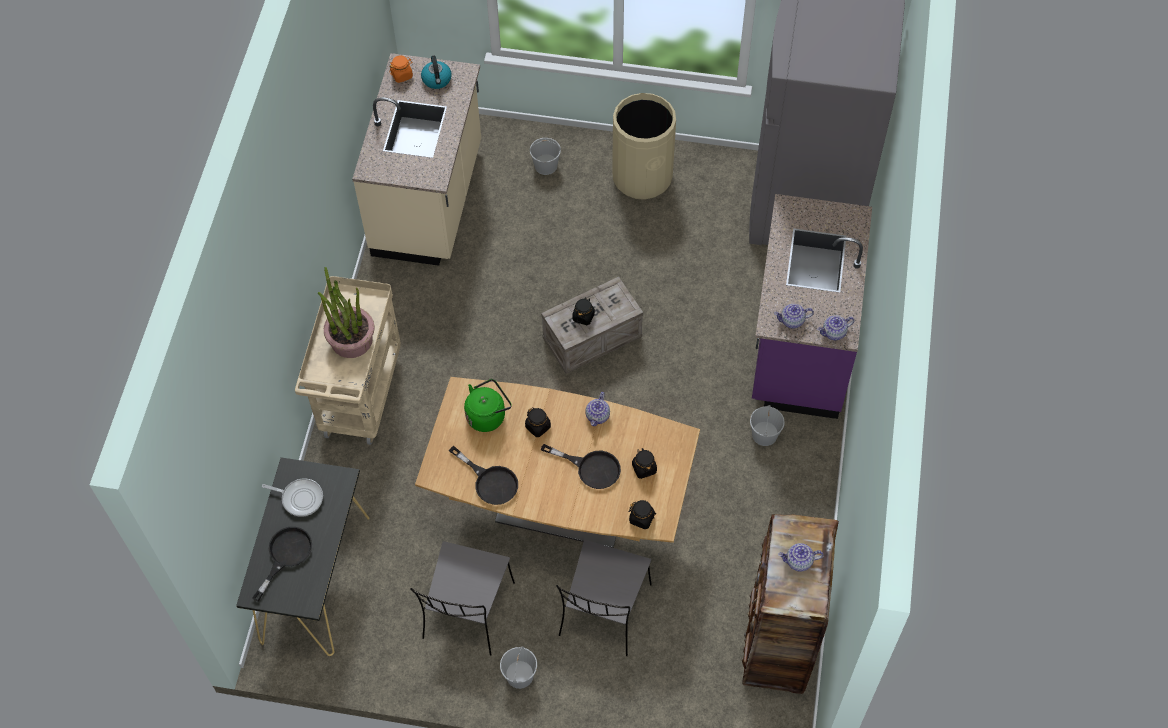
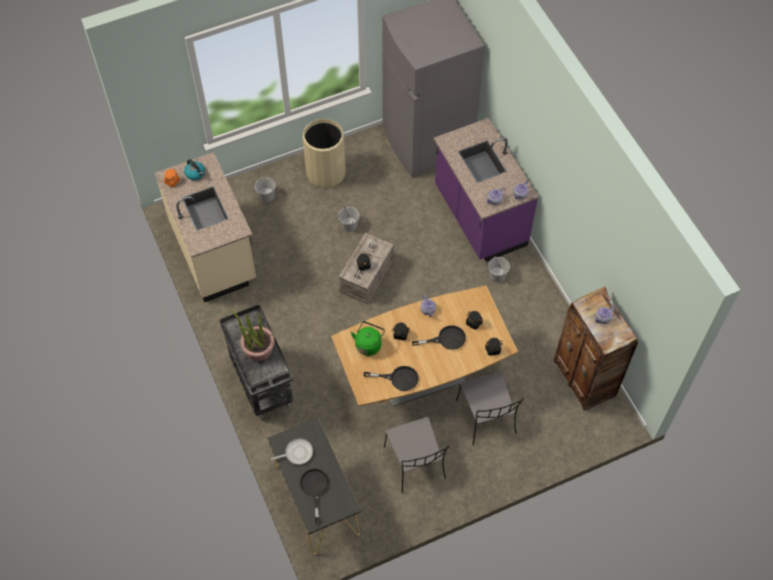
camera: 35 degrees left, 0 degrees up
(360, 400) = (263, 386): beige cart -> black cart
(519, 674) = (468, 478): white bucket -> white bucket (349, 225)

